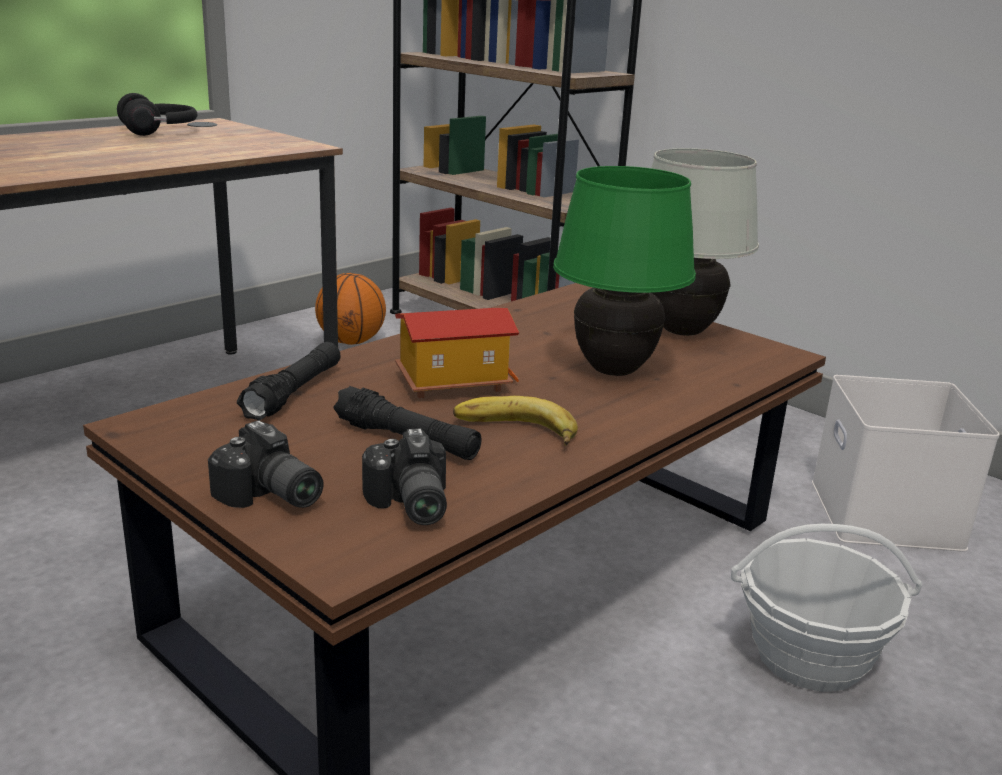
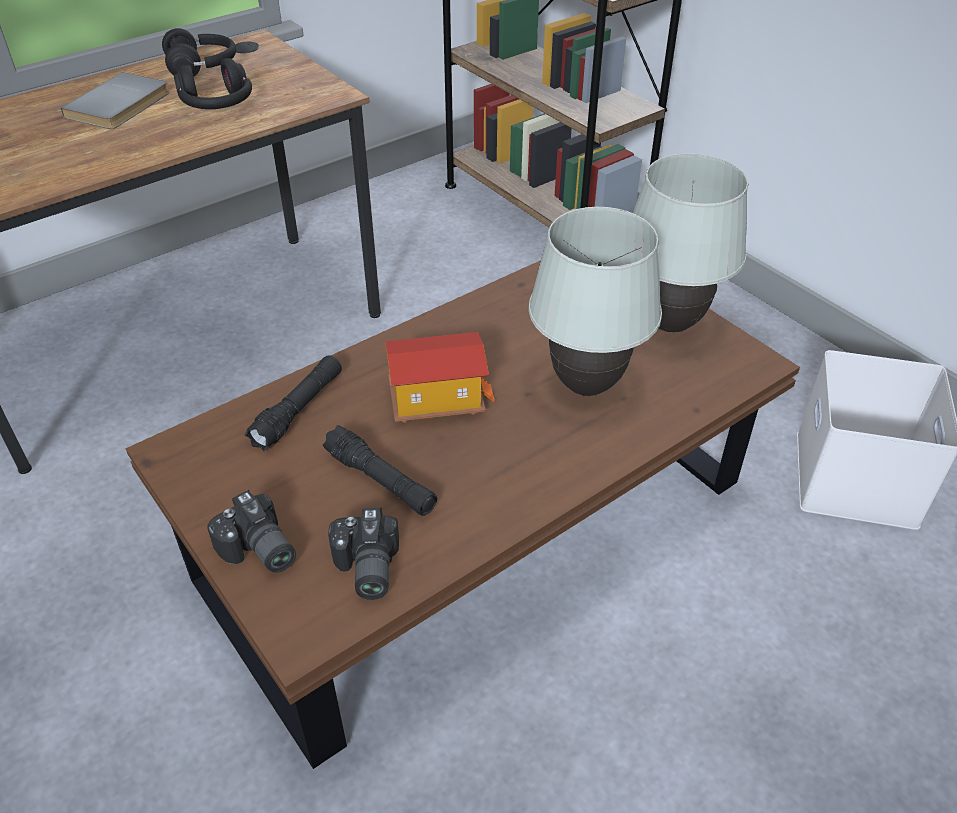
camera: 10 degrees right, 20 degrees up
(74, 145) = (121, 105): none -> grey book
(182, 147) = (218, 105): none -> black headphones
(351, 341) = (403, 228): basketball -> none
(514, 432) = (474, 474): banana -> none
(613, 371) = (585, 386): green table lamp -> white table lamp
(809, 656) = (730, 640): basket -> none

